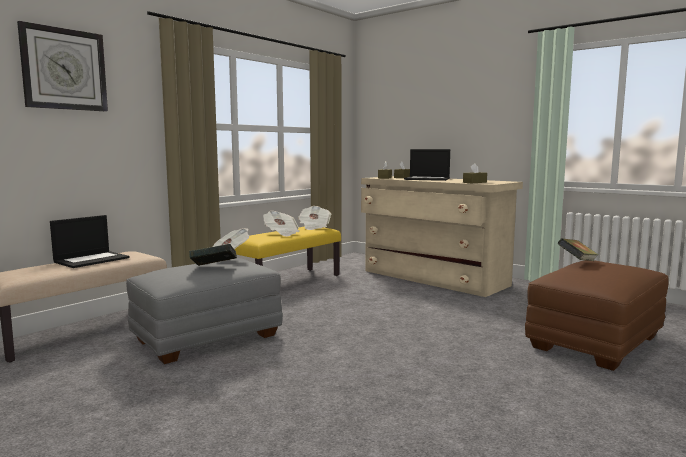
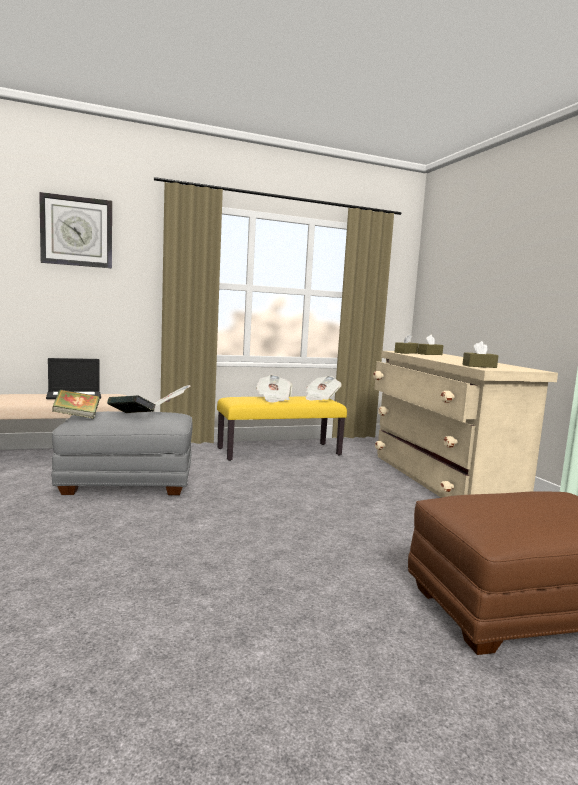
camera: 30 degrees right, 0 degrees up
(427, 179) = (447, 358): laptop -> none
(577, 262) = (527, 490): book -> book (76, 416)

